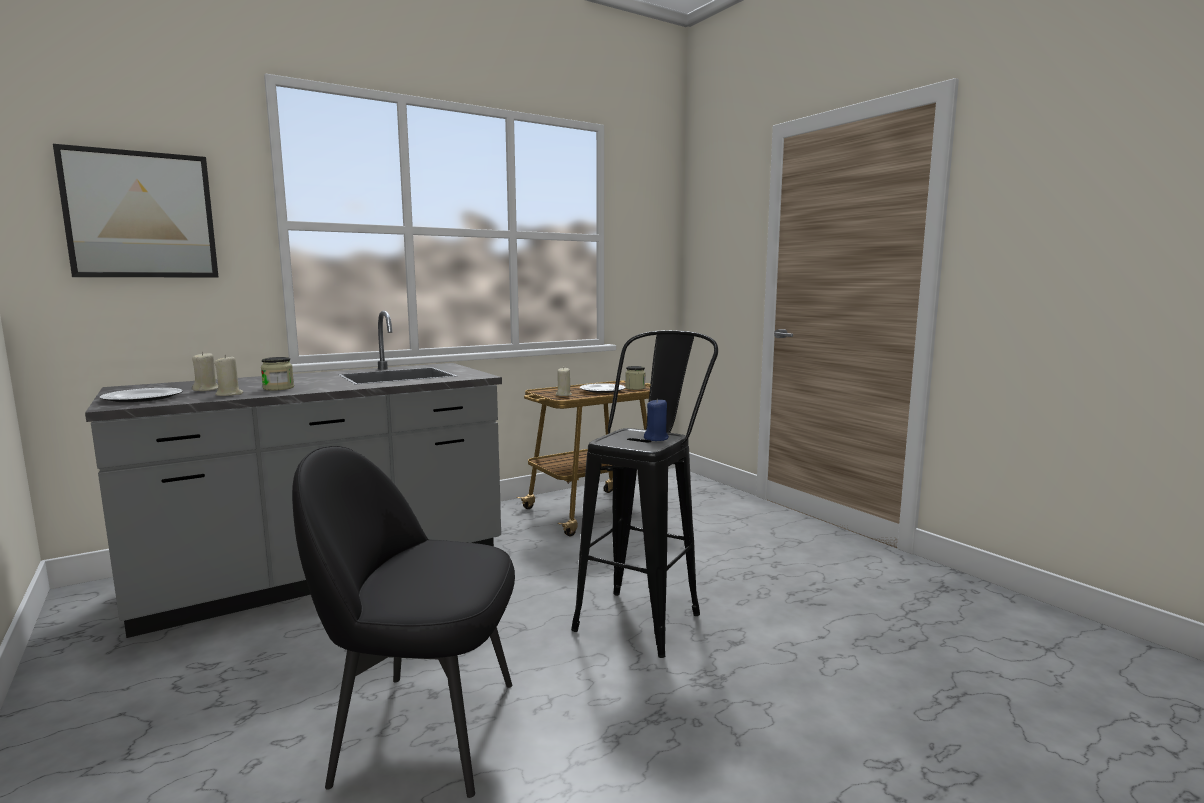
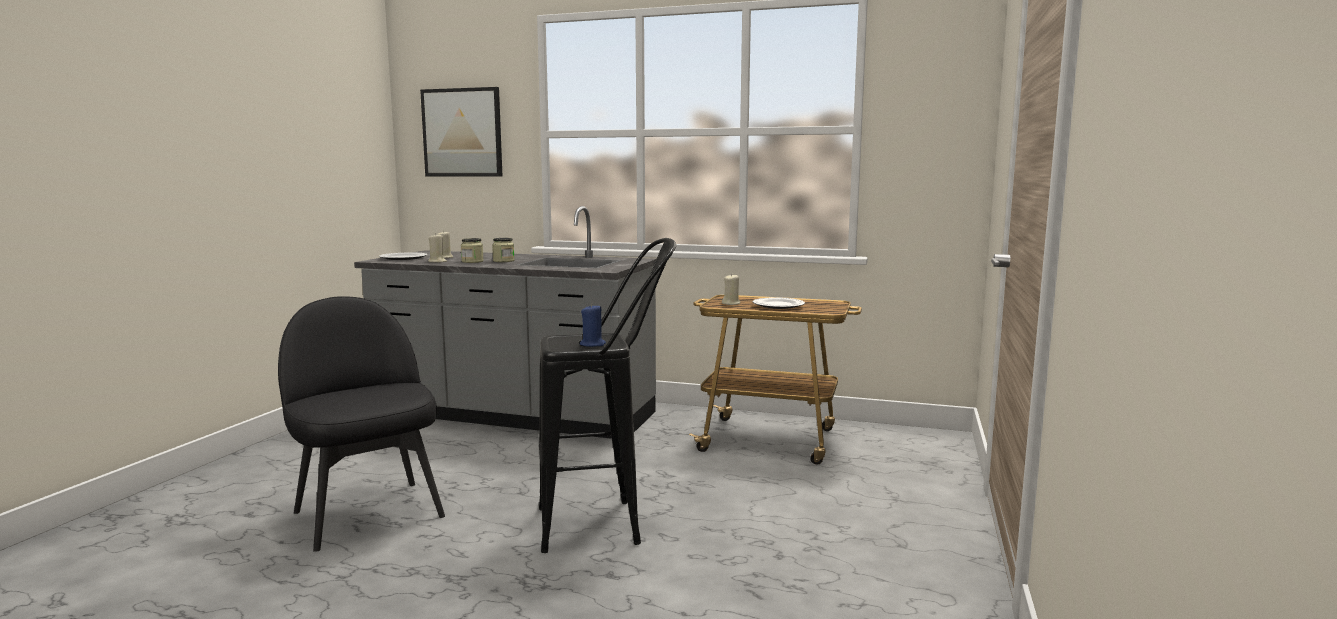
camera: 50 degrees right, 0 degrees up
(635, 388) = (823, 309): jar -> jar (503, 261)

